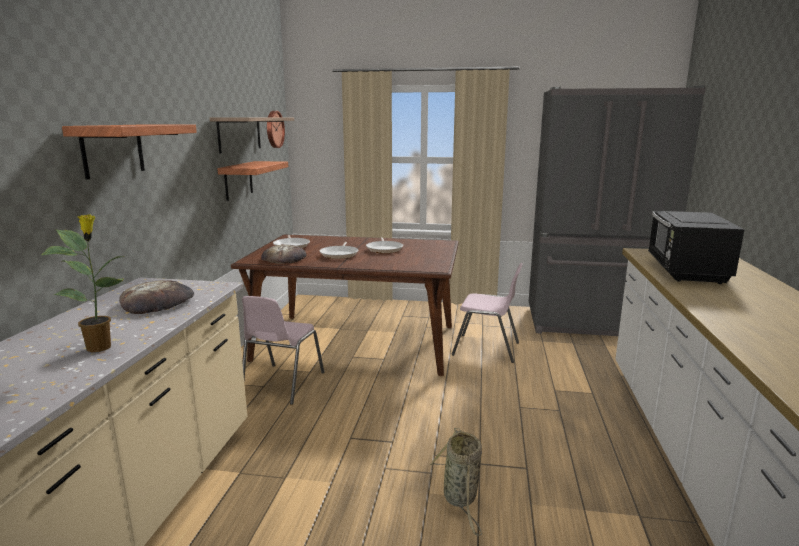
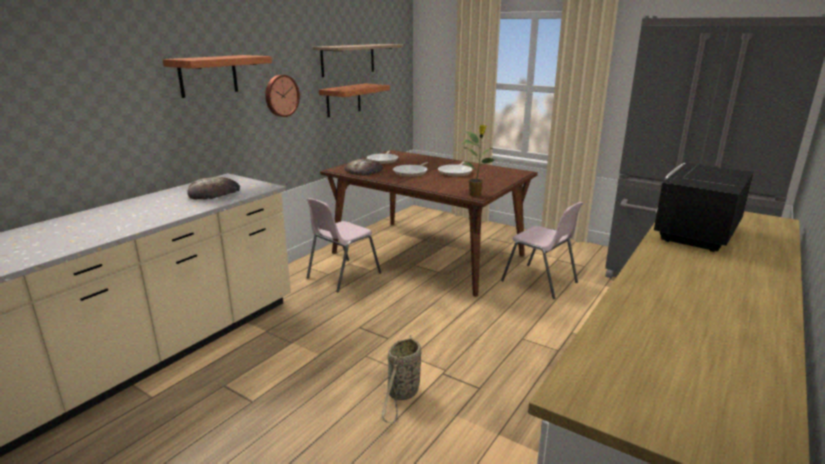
camera: 25 degrees right, 5 degrees up
(101, 347) = (148, 217): potted plant -> potted plant (476, 195)
(273, 129) = (393, 54): wall clock -> wall clock (281, 95)

